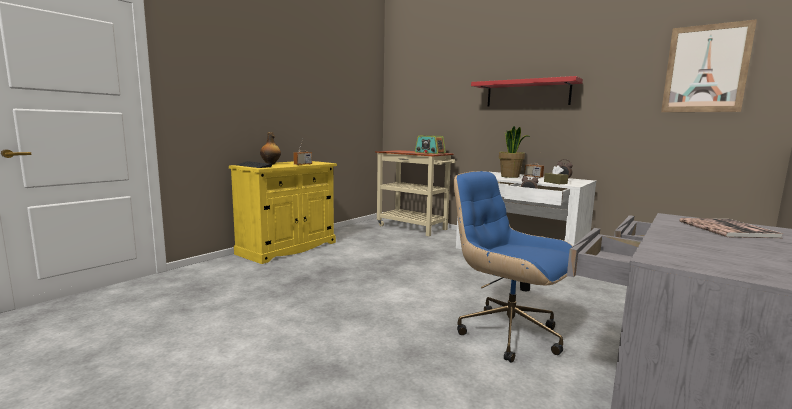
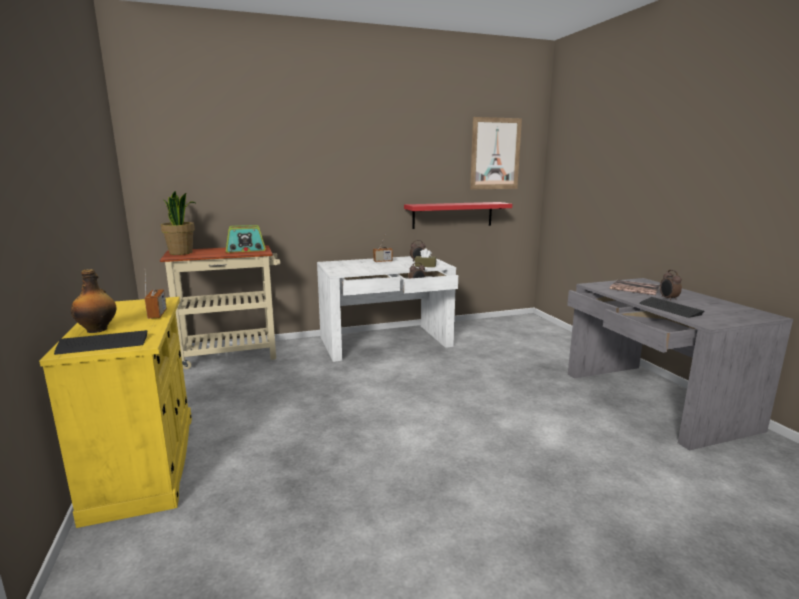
camera: 55 degrees left, 5 degrees up
(506, 333) = (536, 419): blue office chair -> none
(510, 176) = (369, 266): potted plant -> potted plant (181, 253)
(527, 93) = (354, 169): red shelf -> red shelf (452, 215)
(675, 243) = (669, 308): none -> keyboard
(729, 242) = (668, 299): none -> alarm clock

